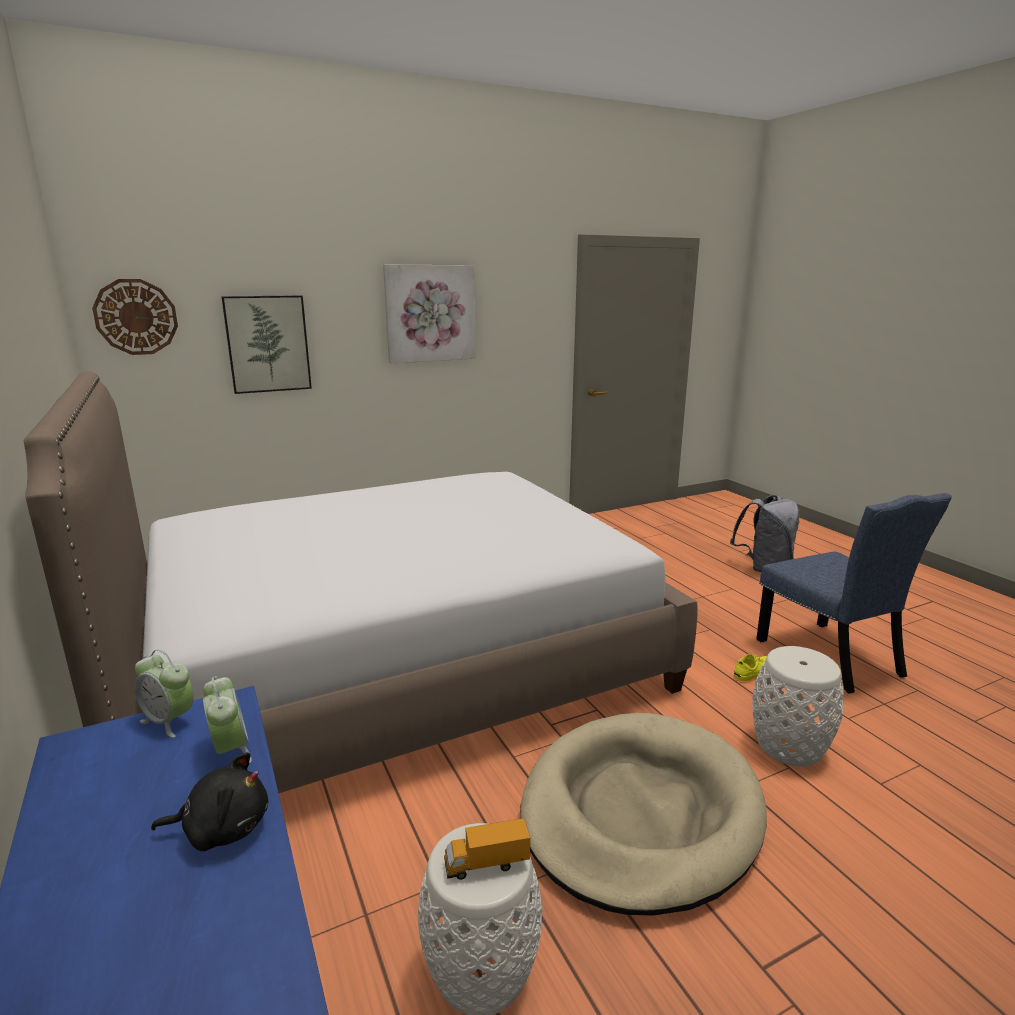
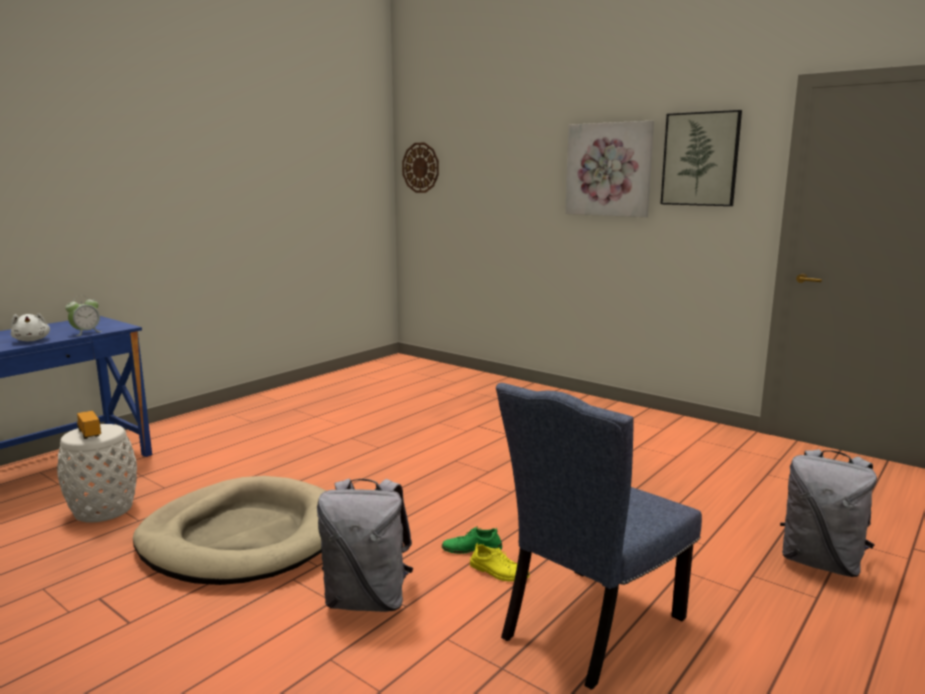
camera: 65 degrees right, 5 degrees down
(169, 721) = (110, 323): alarm clock -> none
(222, 828) = (32, 340): black plush toy -> white plush toy
(268, 344) = (486, 190): picture -> picture (700, 159)
(392, 665) = (376, 428): bed -> none
(712, 674) = (472, 548): none -> green shoe
(789, 746) = (367, 600): white stool -> grey backpack

